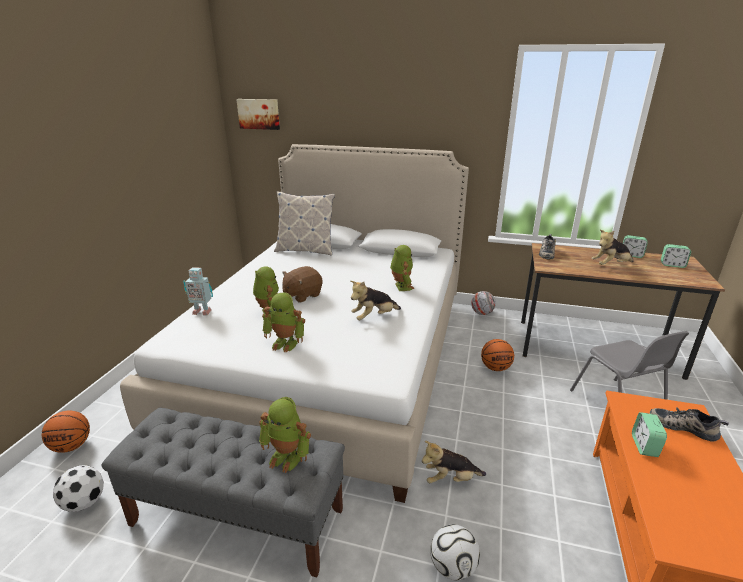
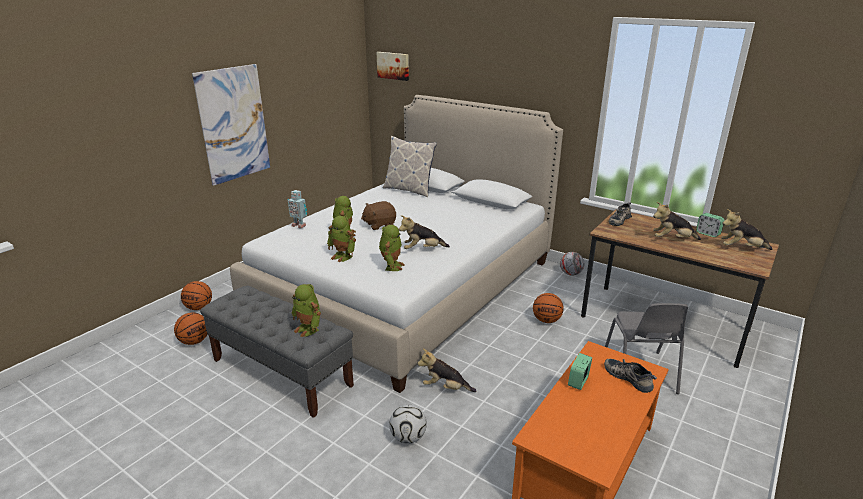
camera: 20 degrees right, 0 degrees up
(83, 191) = (234, 124): none -> picture
(84, 502) = (194, 341): football -> basketball
(401, 287) = (465, 230): toy robot -> toy robot (391, 266)
(672, 265) = (741, 248): alarm clock -> plush toy

